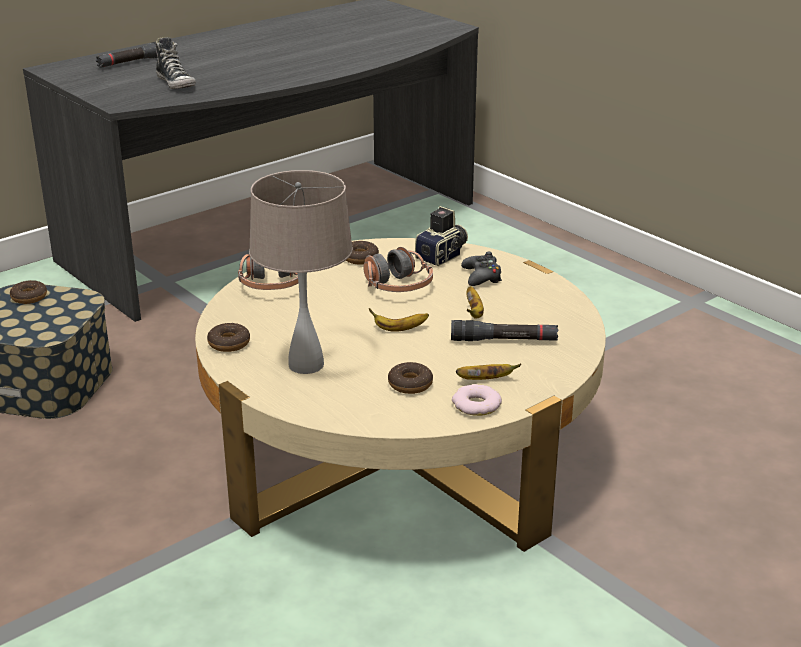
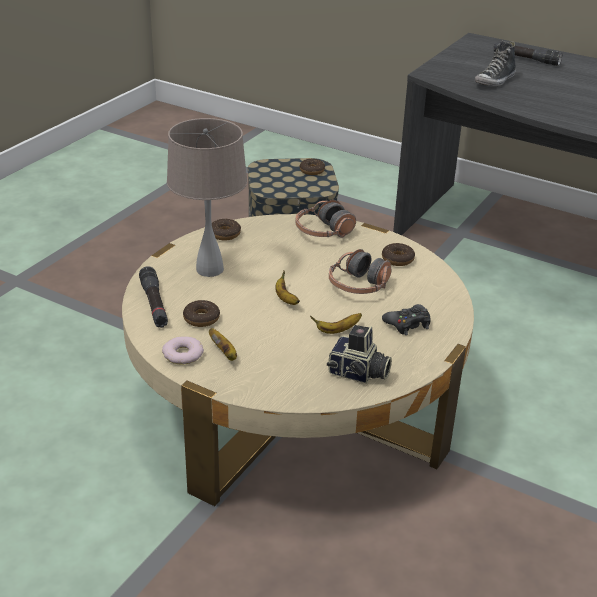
camera: 70 degrees right, 5 degrees up
(443, 256) = (434, 298): camera -> camera (358, 373)
(503, 340) = (296, 353): black flashlight -> black flashlight (154, 304)

